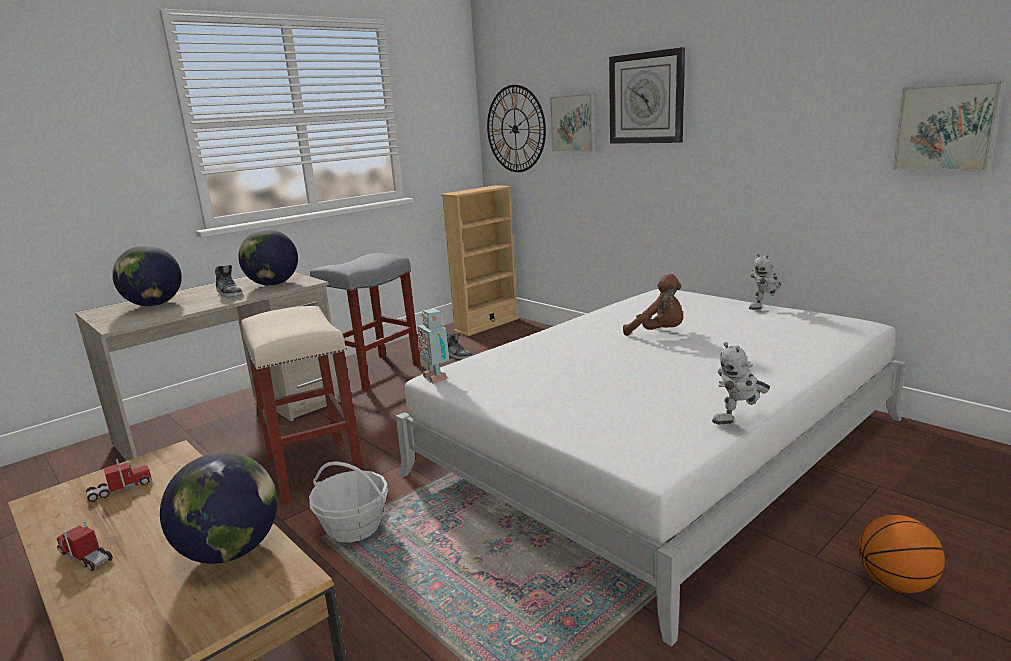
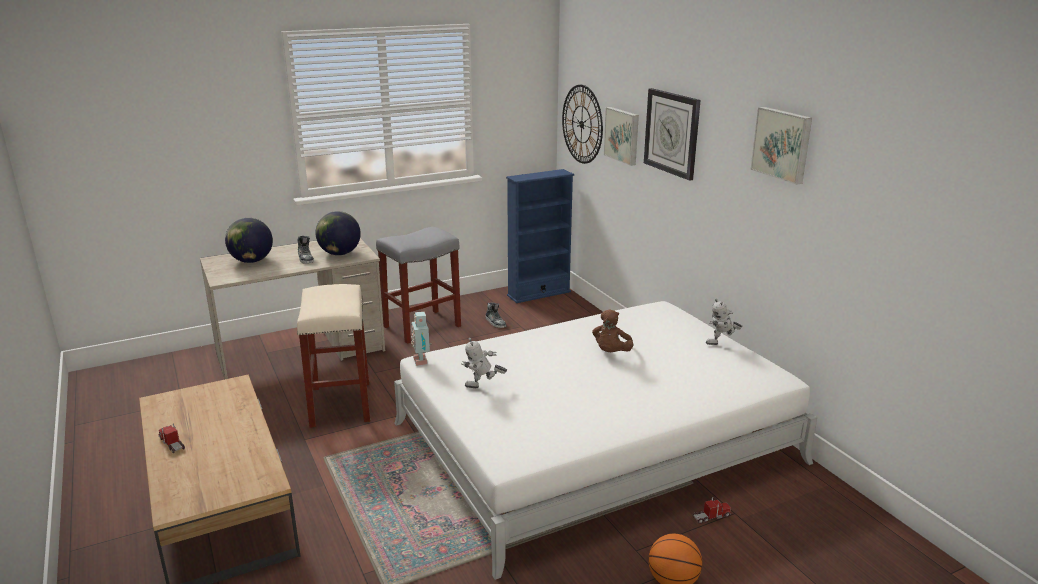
camera: 15 degrees right, 5 degrees up
(120, 489) = (200, 403): toy truck -> toy truck (711, 516)
(231, 551) = (246, 459): globe -> none
(354, 528) = (347, 456): basket -> none
(486, 325) = (539, 293): beige bookcase -> blue bookcase
(658, 333) = (611, 353): brown plush toy -> brown plush toy turned 60 degrees clockwise
(739, 421) = (592, 444): toy robot -> toy robot (482, 388)
(946, 127) = (858, 233): picture -> picture (782, 144)

